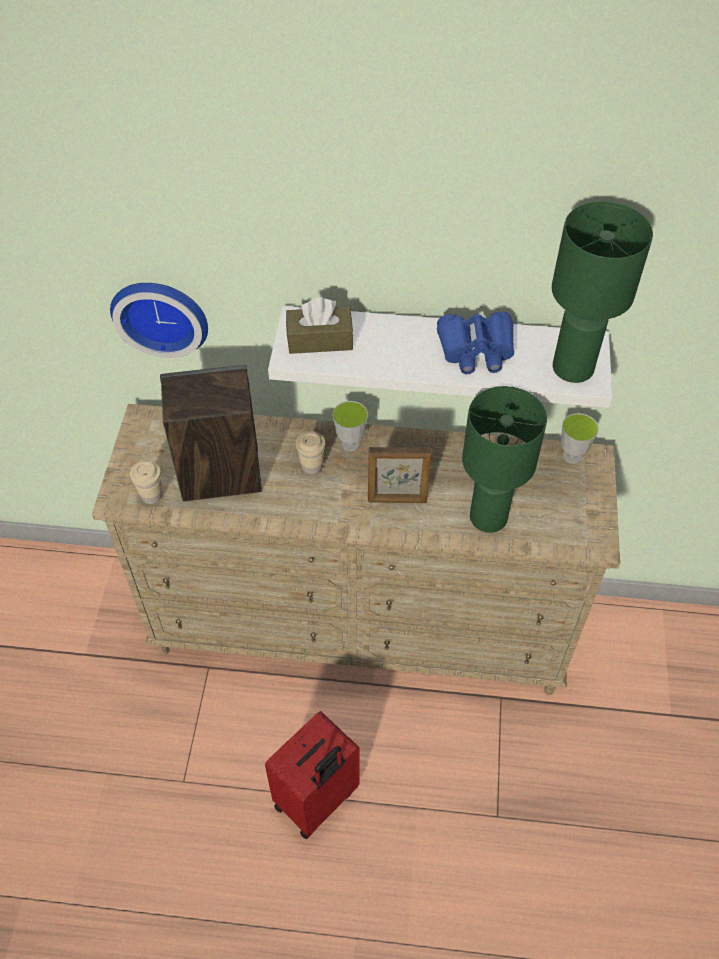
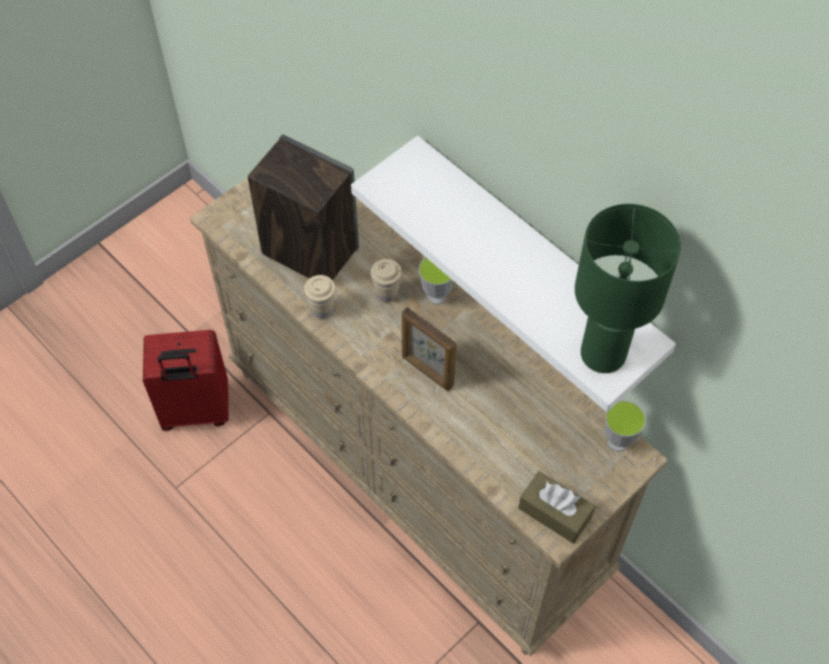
camera: 40 degrees right, 5 degrees up
(152, 495) = (244, 233): beige cup -> beige cup (322, 310)
(161, 313) = (331, 81): wall clock -> none
(317, 800) = (257, 582): red suitcase -> red suitcase (195, 411)
(320, 340) = (416, 185): brown tissue box -> brown tissue box (554, 512)
(476, 350) = (535, 280): blue binoculars -> none
(489, 517) = (488, 441): green table lamp -> none

